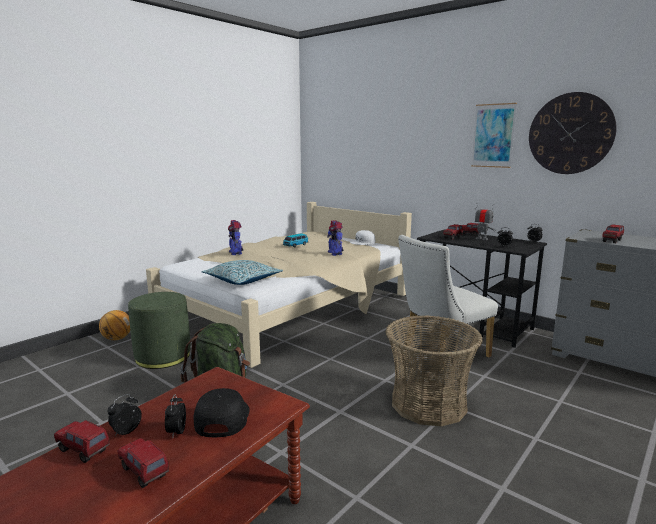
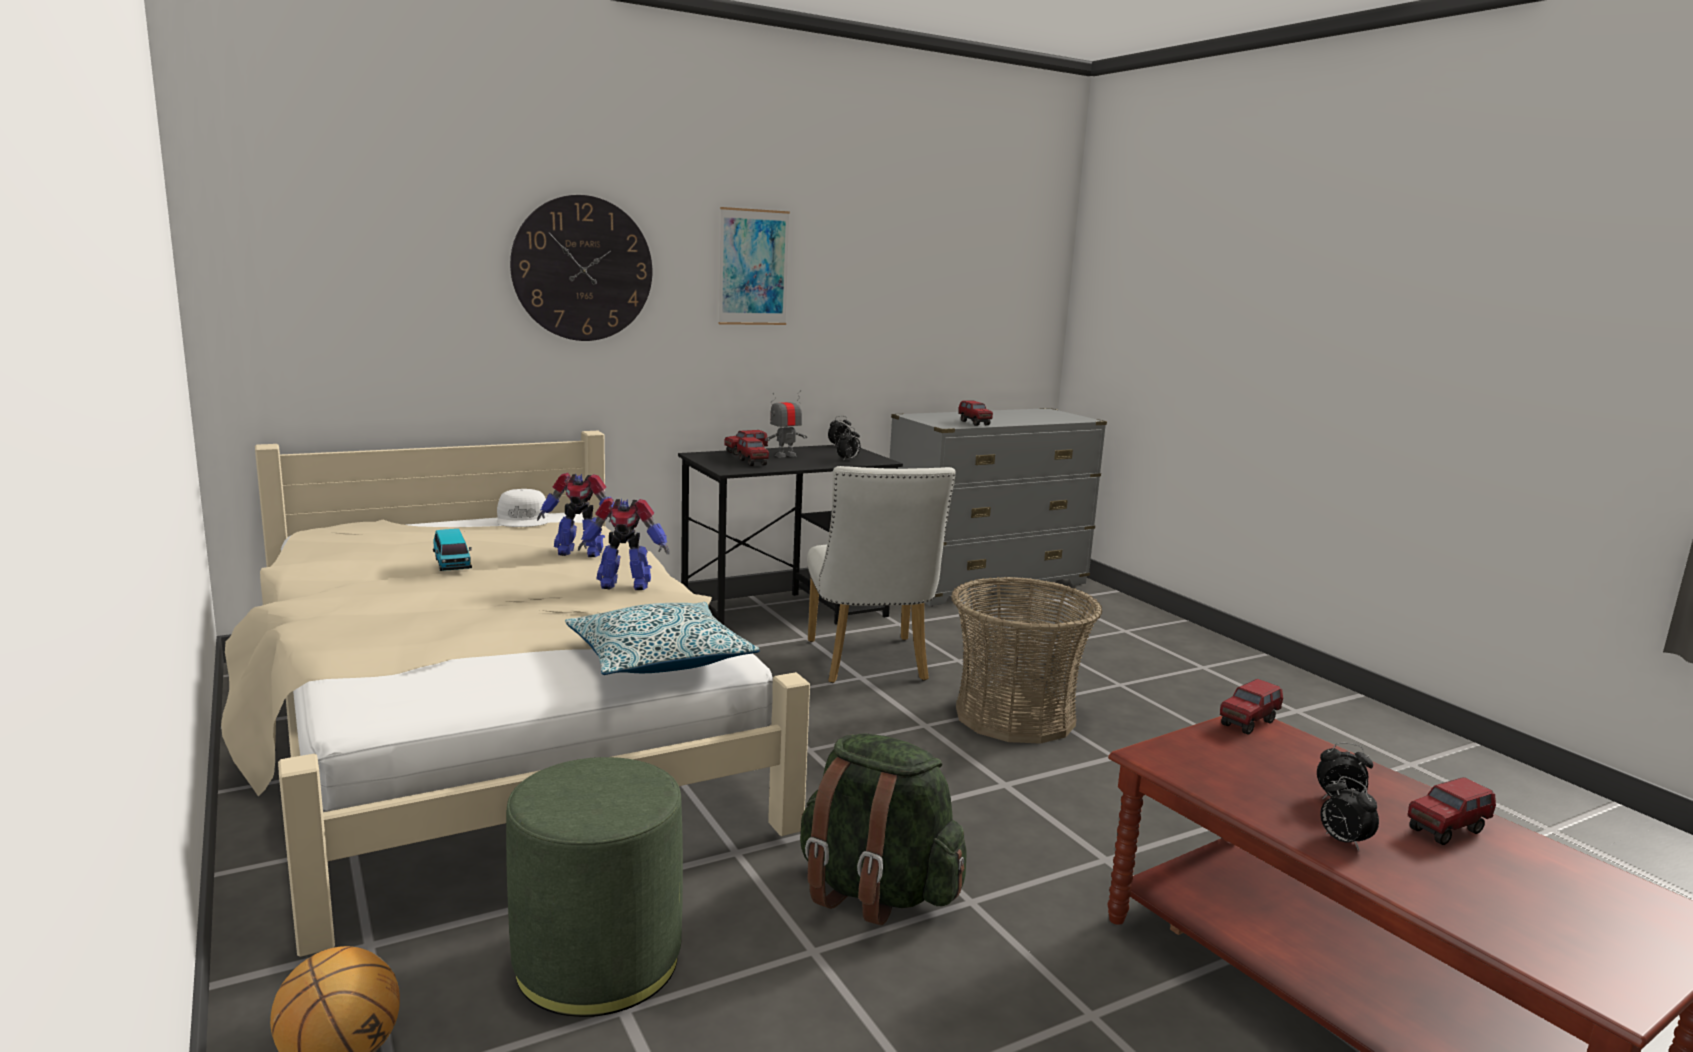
camera: 70 degrees left, 0 degrees up
(83, 451) = (1408, 879): toy truck -> toy truck (1249, 723)
(221, 418) = (1294, 766): black cap -> none
(236, 253) = (395, 628): toy robot -> toy robot (624, 584)
(570, 133) = (865, 269): wall clock -> wall clock (582, 269)

